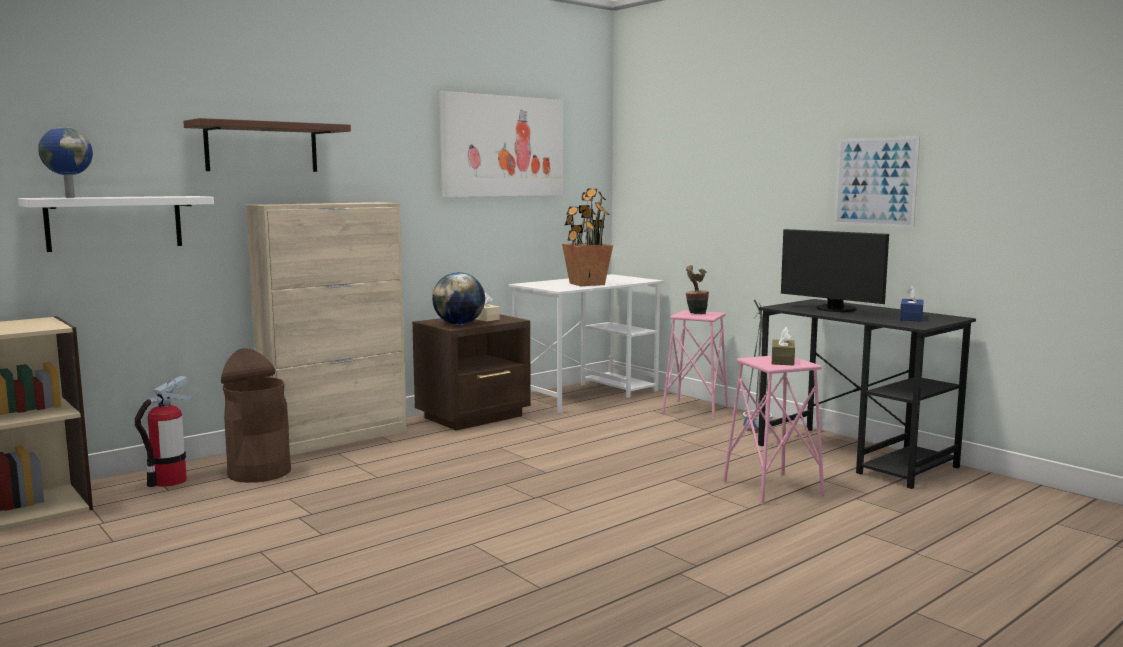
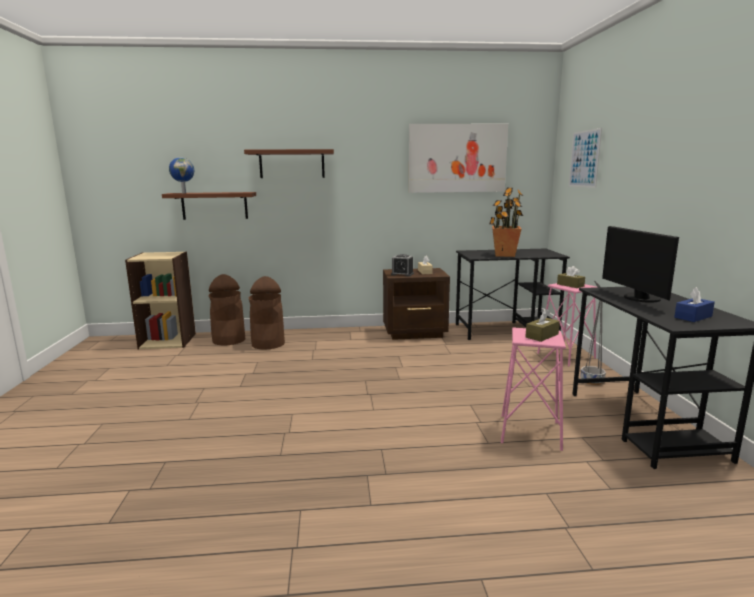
camera: 35 degrees right, 5 degrees up
(115, 222) = (214, 205): white shelf -> brown shelf
(169, 481) = (229, 340): fire extinguisher -> brown trash can
(336, 439) = (328, 332): beige cabinet -> none
(459, 324) = (402, 274): globe -> alarm clock
(587, 394) = (506, 330): white desk -> black desk
(695, 314) = (570, 285): potted plant -> brown tissue box
(875, 182) = (707, 186): picture -> picture (584, 159)

